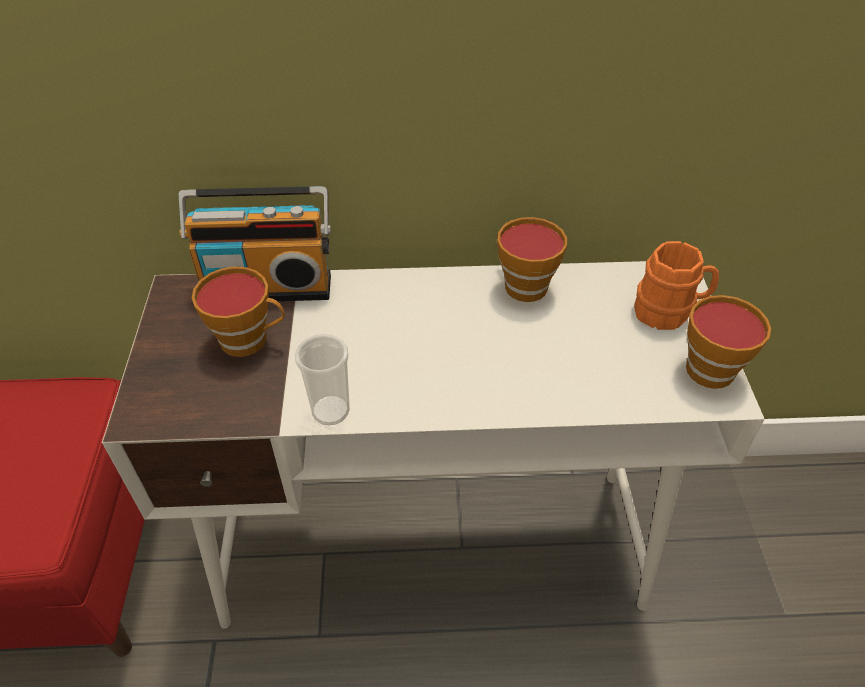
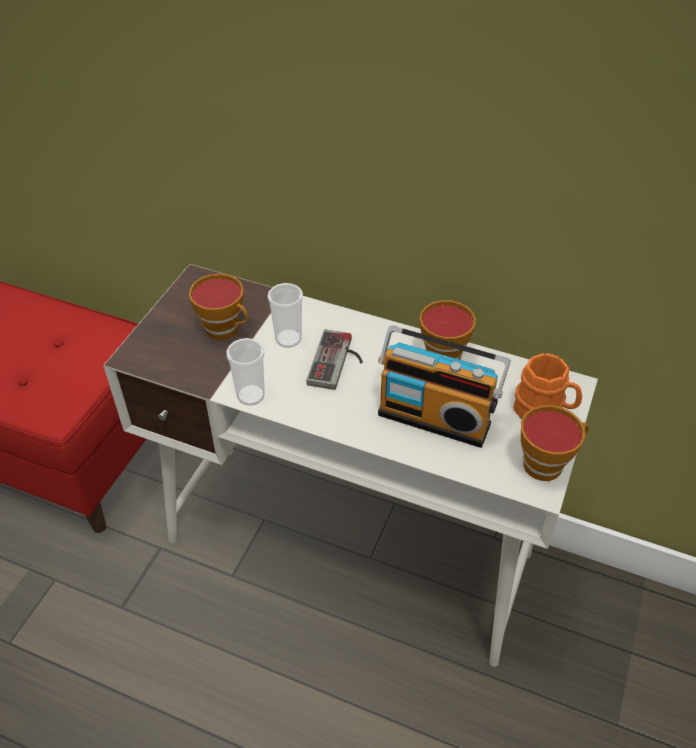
camera: 25 degrees right, 0 degrees up
(269, 285) = (260, 295): radio -> radio (435, 416)
(336, 326) = (288, 339): none -> cup
(413, 334) = (338, 362): none -> game controller

